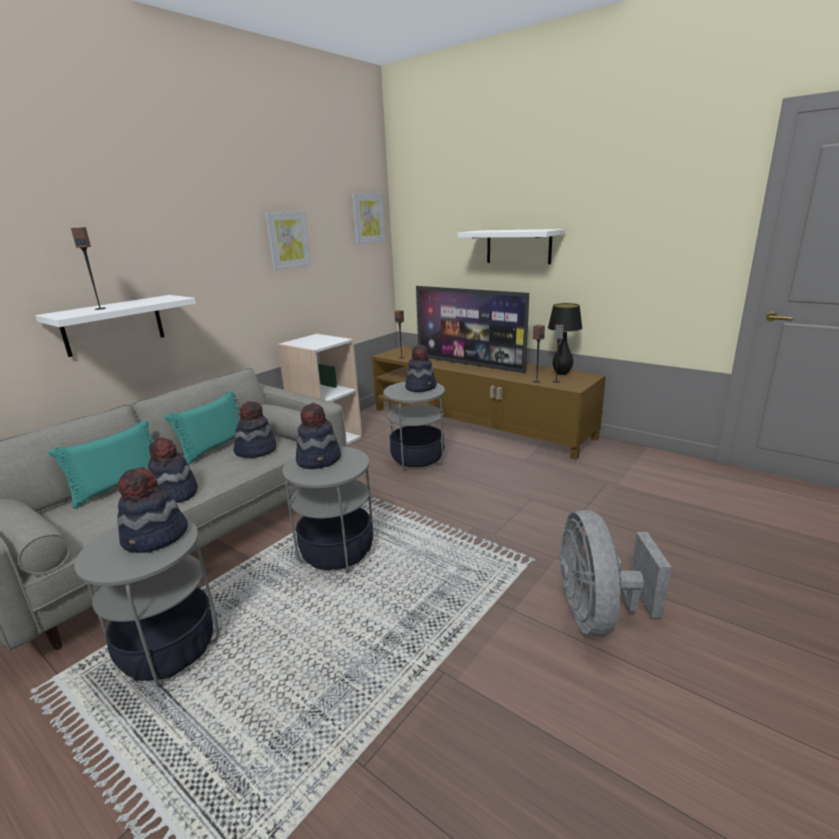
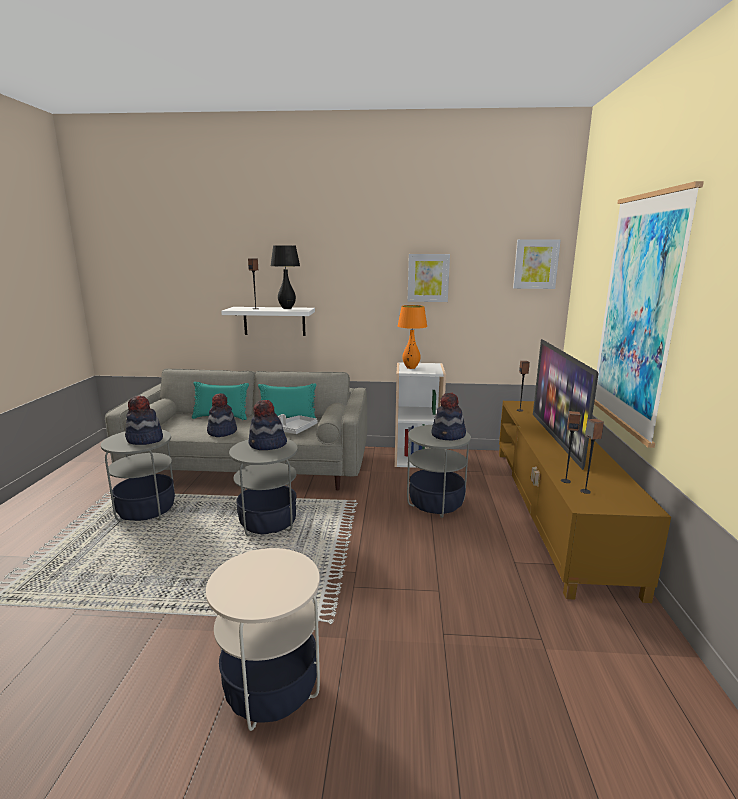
camera: 55 degrees right, 5 degrees down
(256, 450) = (295, 429): hat -> grey tray
(308, 343) = (411, 368): none -> orange table lamp
(518, 246) = (637, 314): white shelf -> picture
(562, 373) = (620, 489): black table lamp -> black table lamp (287, 308)
(598, 615) = (271, 691): grey fan -> beige side table

